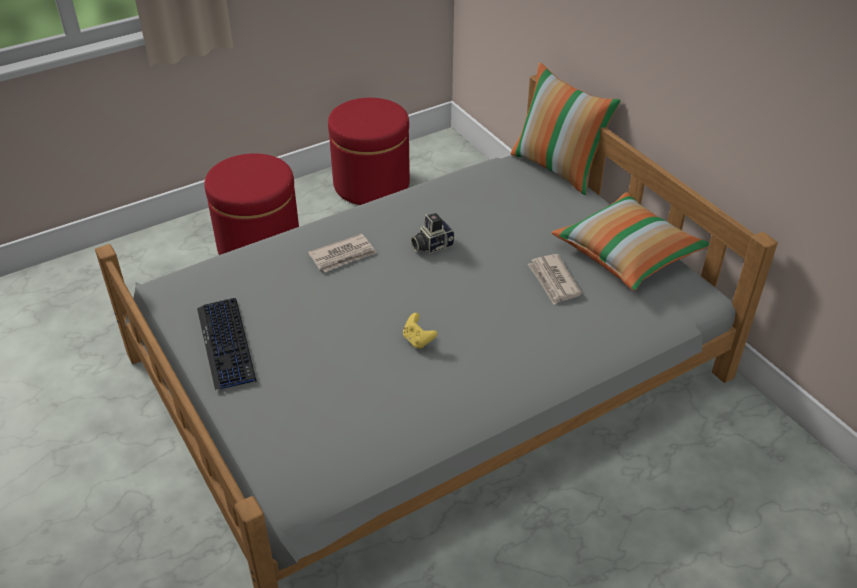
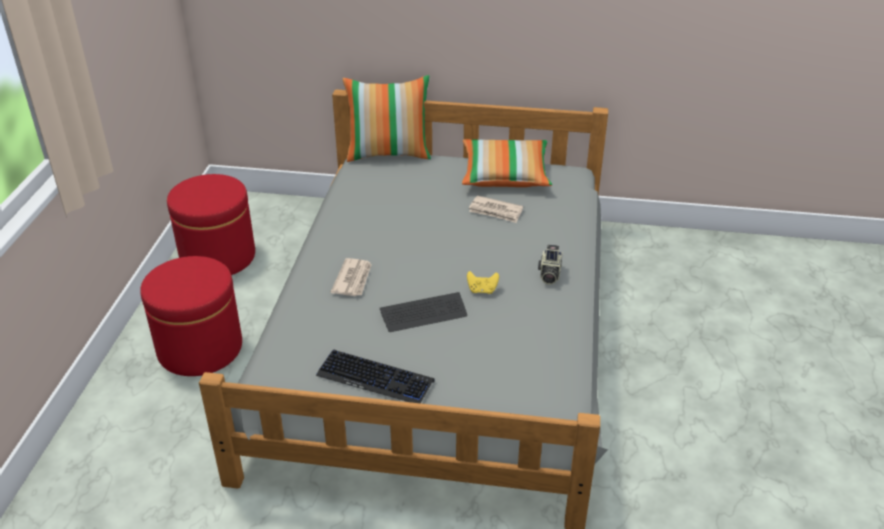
camera: 50 degrees left, 5 degrees down
(342, 323) = (423, 314): none -> keyboard
(431, 245) = (396, 238): camera -> camera (549, 274)

